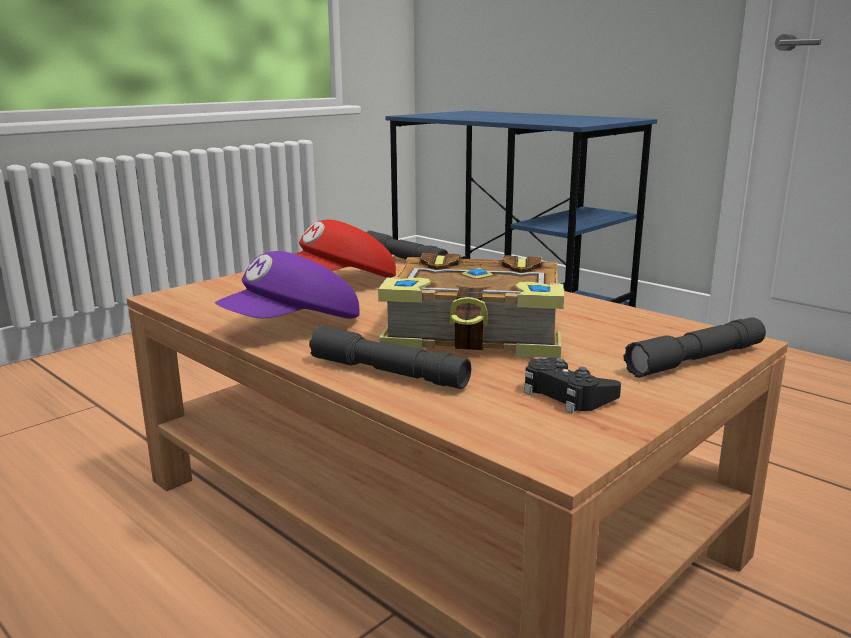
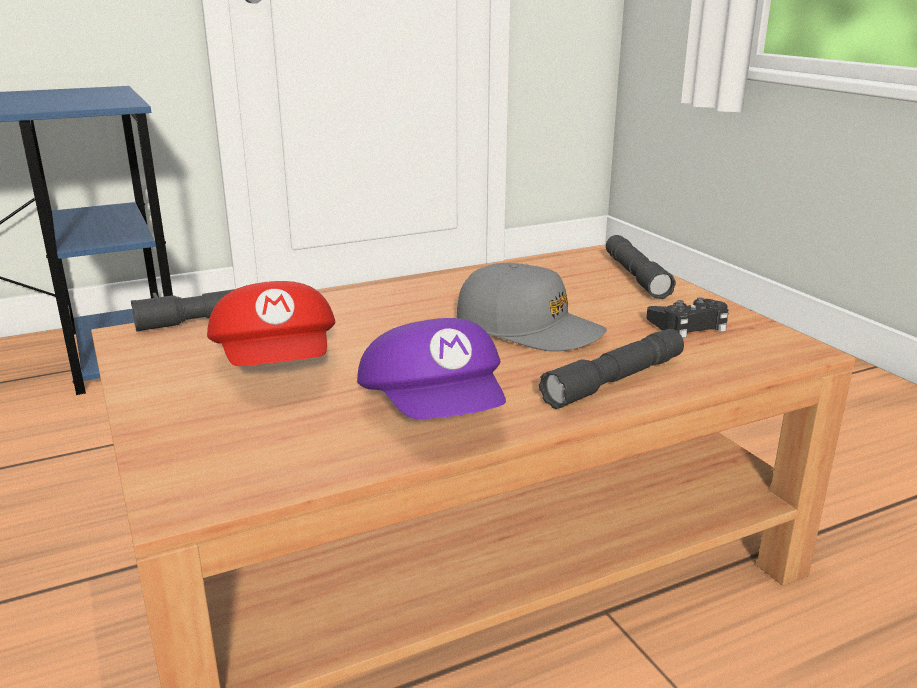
camera: 70 degrees left, 5 degrees up
(477, 333) = (528, 329): book -> grey cap

